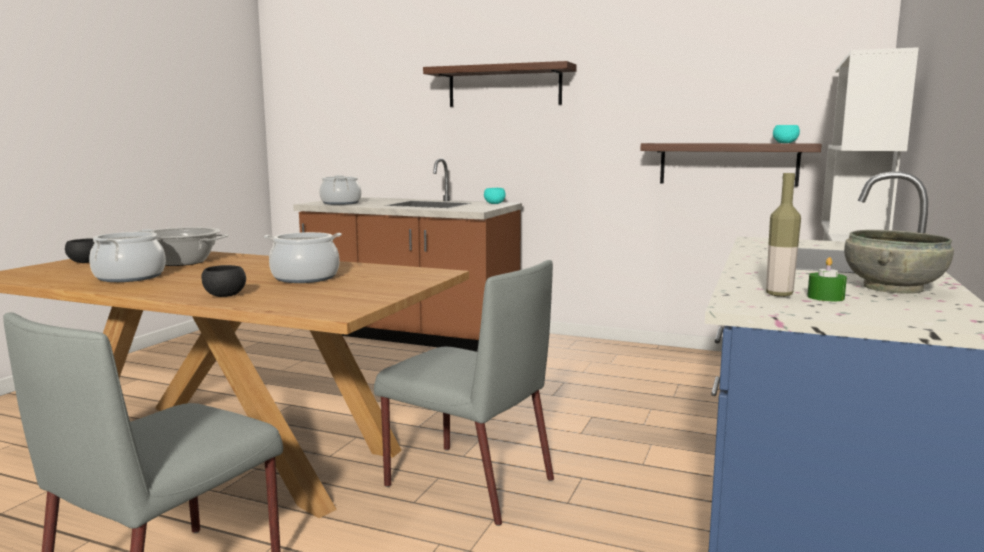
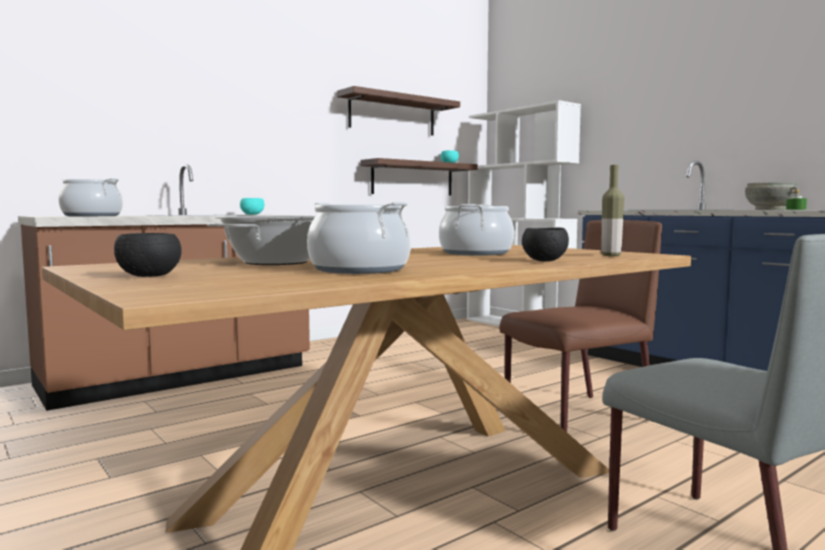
camera: 60 degrees left, 5 degrees down
(466, 482) = (576, 417): grey chair -> brown chair
(504, 86) = (233, 93): shelf -> shelf (392, 115)
(779, 294) = (789, 209): bottle -> bottle (611, 255)

